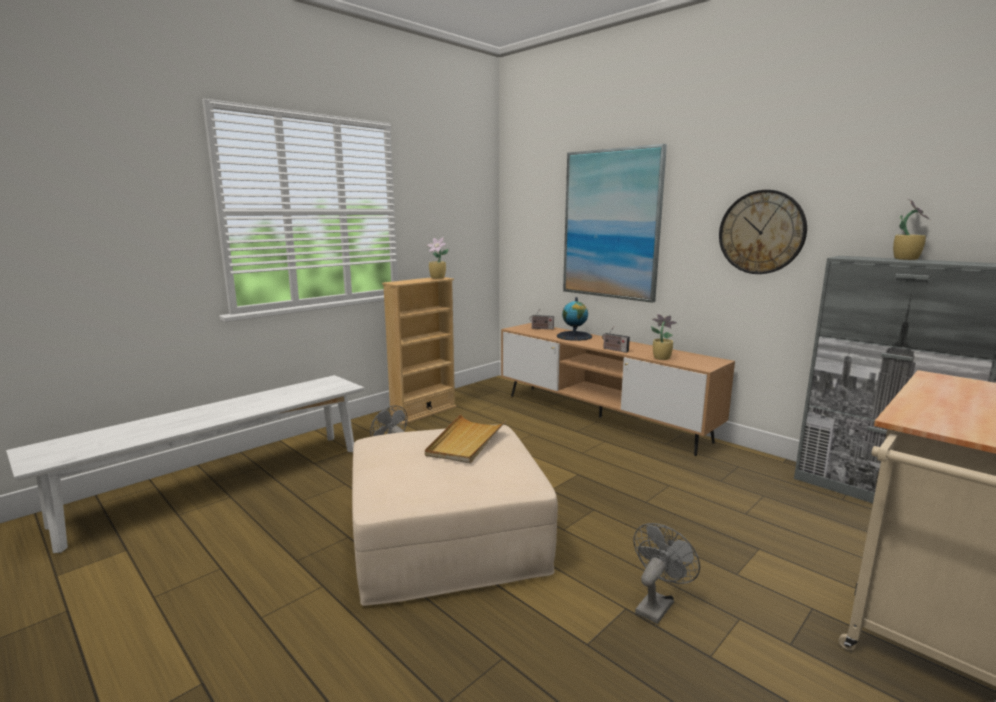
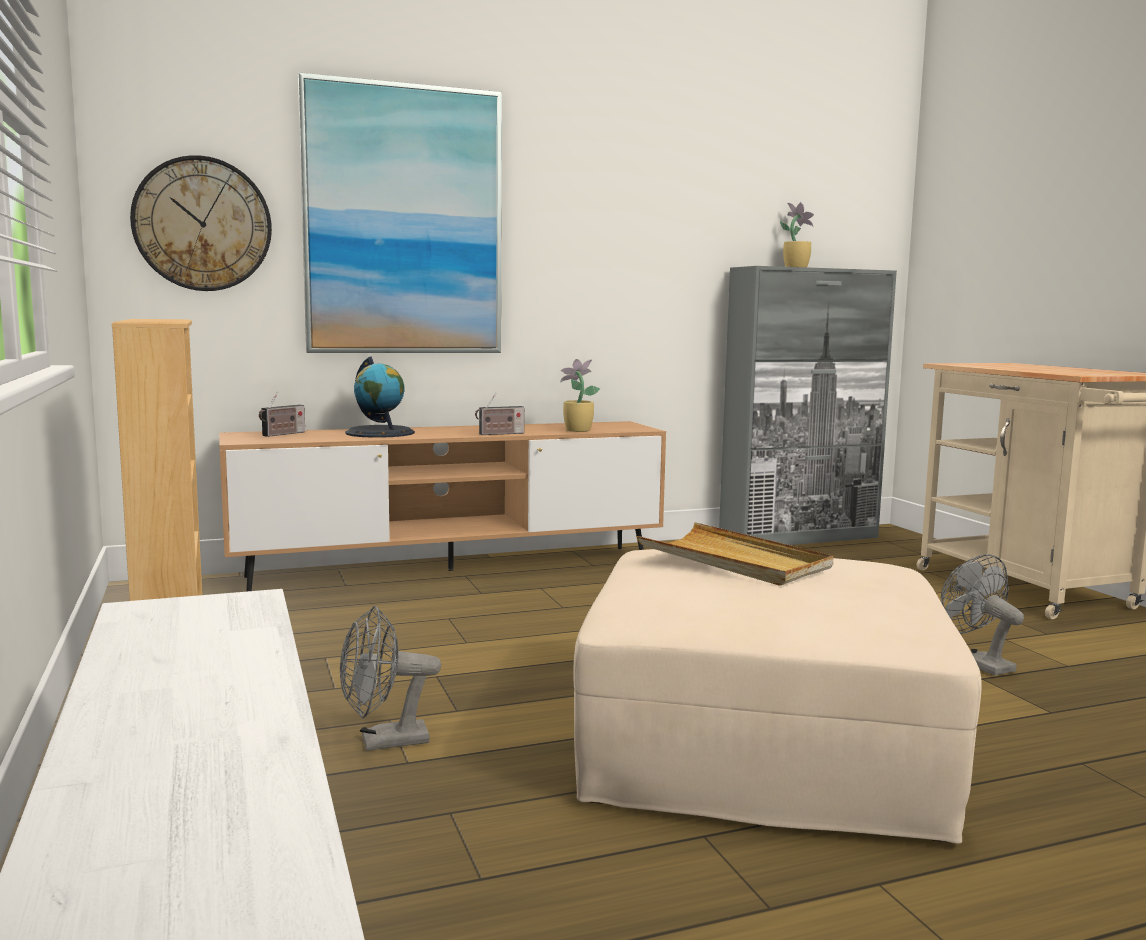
camera: 65 degrees left, 5 degrees down
(438, 278) = (165, 318): potted plant -> none
(761, 232) = (644, 238): wall clock -> wall clock (202, 224)

